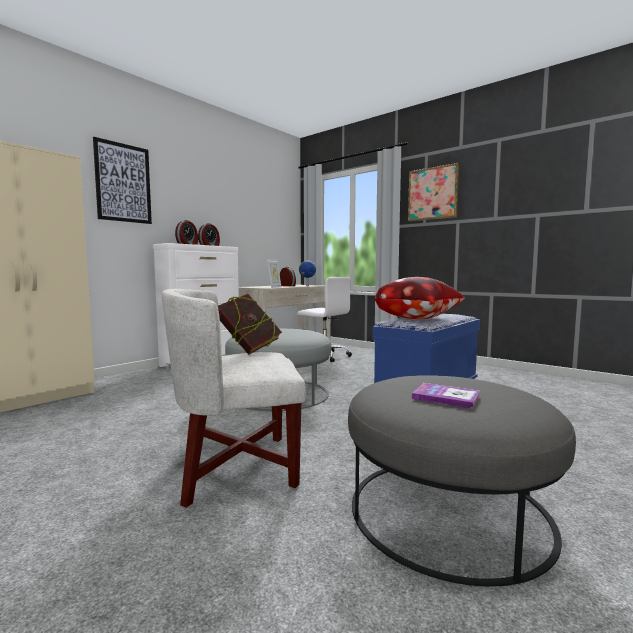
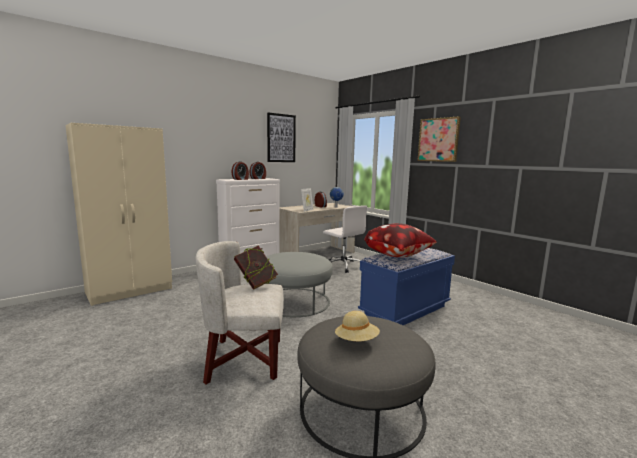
camera: 10 degrees right, 5 degrees up
(123, 183) = (195, 136): picture -> picture (281, 138)
(446, 397) = (356, 341): book -> beige hat

